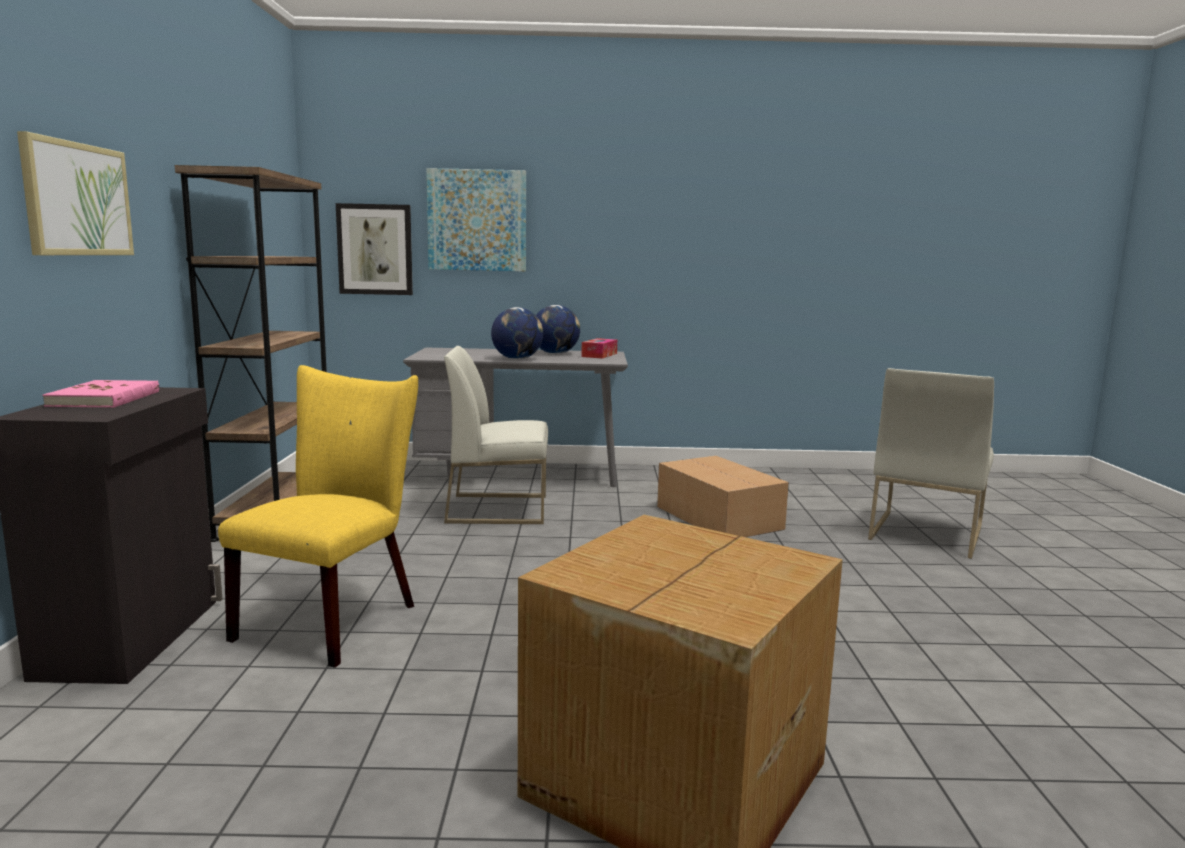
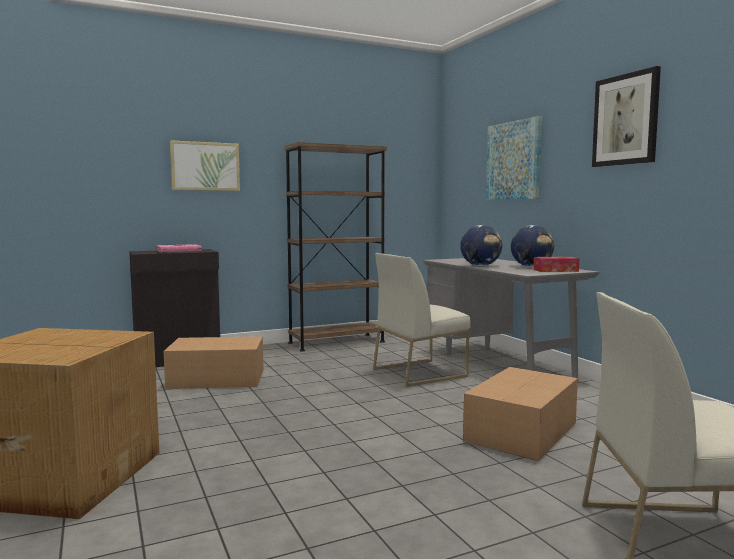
camera: 65 degrees right, 5 degrees down
(335, 618) = (218, 379): yellow chair -> cardboard box
(375, 249) = (466, 187): picture -> picture (625, 120)
(498, 509) = (419, 372): white chair -> white chair turned 90 degrees counterclockwise

